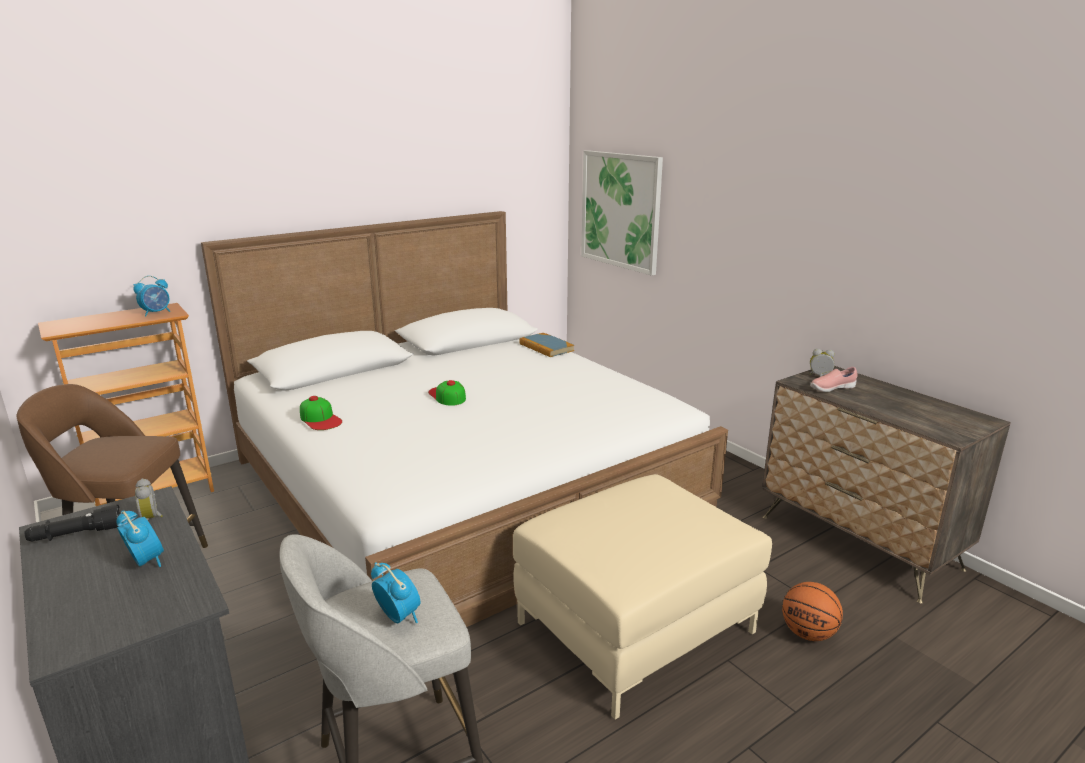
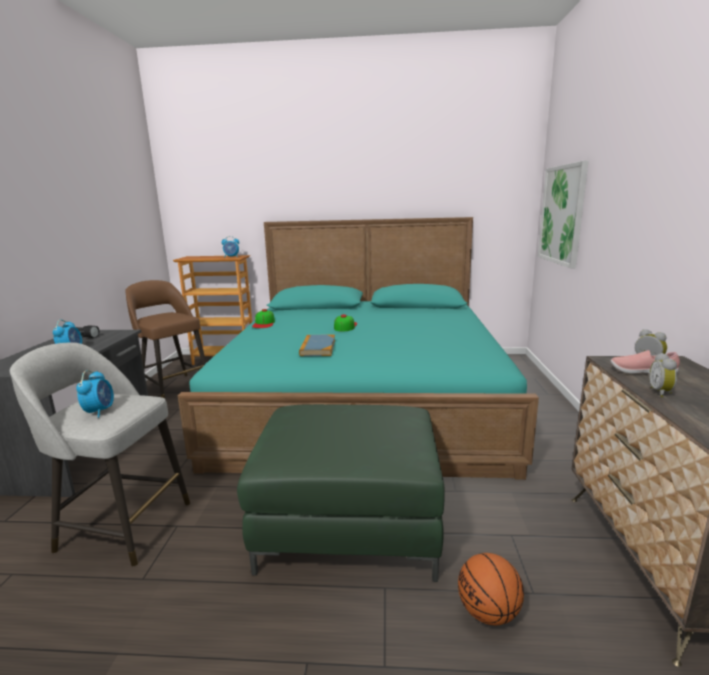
camera: 40 degrees right, 5 degrees down
(152, 519) = (108, 338): alarm clock -> alarm clock (661, 393)
(462, 485) = (364, 398): white bed -> turquoise bed
(546, 347) = (459, 315): book -> book (318, 348)
(635, 627) = (349, 525): beige ottoman -> green ottoman

